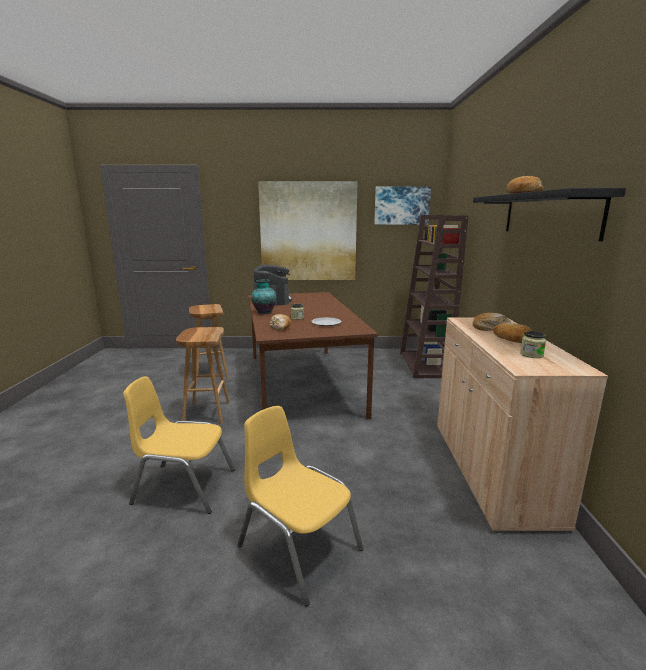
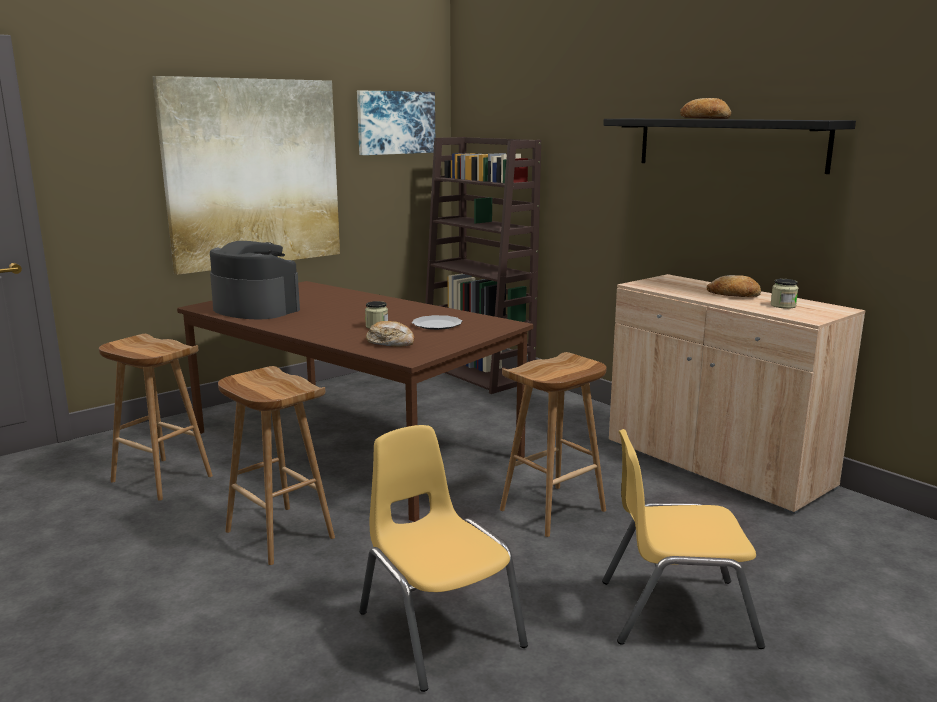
camera: 40 degrees left, 0 degrees up
(184, 486) = (439, 629): yellow chair -> yellow chair turned 90 degrees clockwise
(264, 312) = (298, 329): vase -> none
(335, 454) = (552, 511): none -> brown stool
(490, 328) = (686, 287): bread -> none

